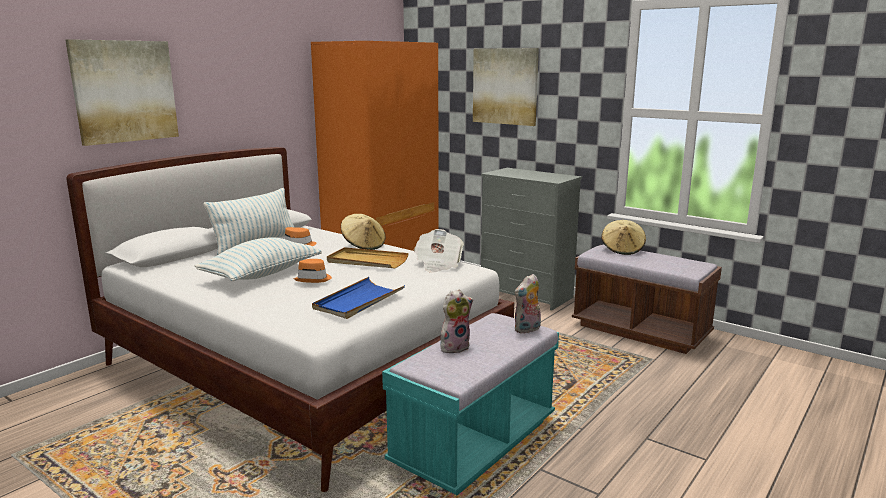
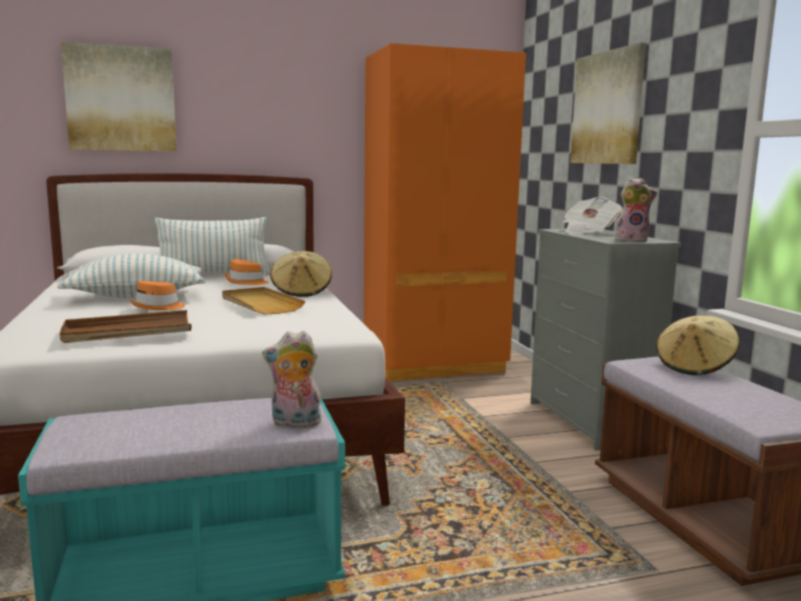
camera: 35 degrees right, 5 degrees down
(358, 301) = (127, 331): blue tray -> brown tray
(438, 264) = (322, 320): newspaper -> newspaper (588, 232)
(455, 347) = (161, 415): plush toy -> plush toy (631, 240)

